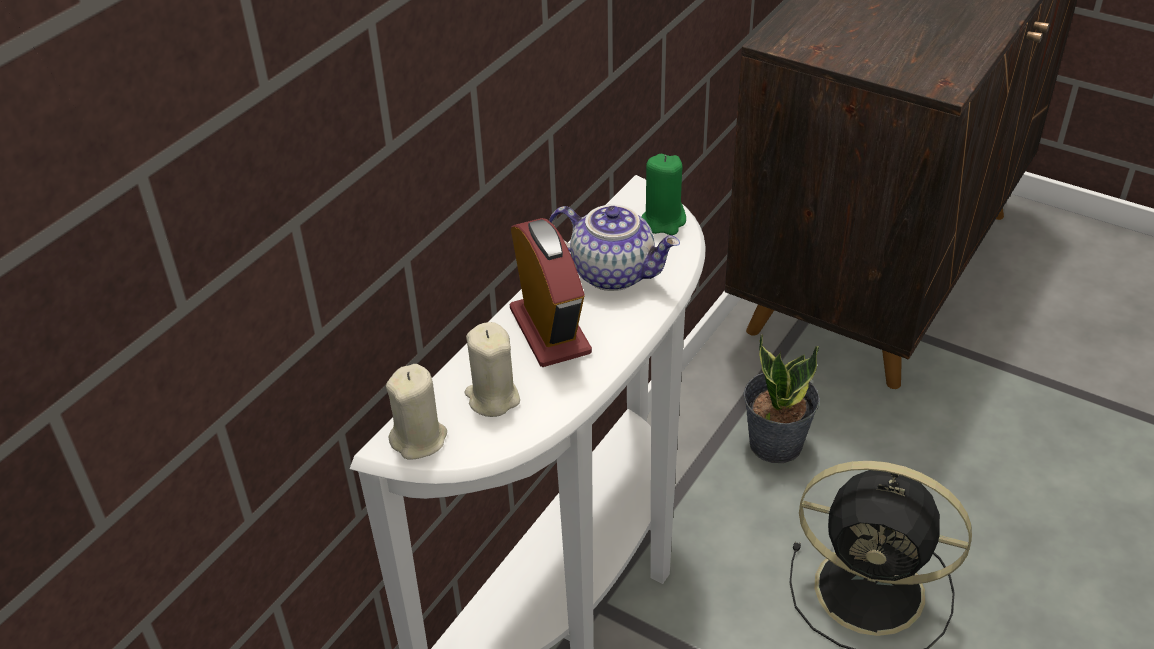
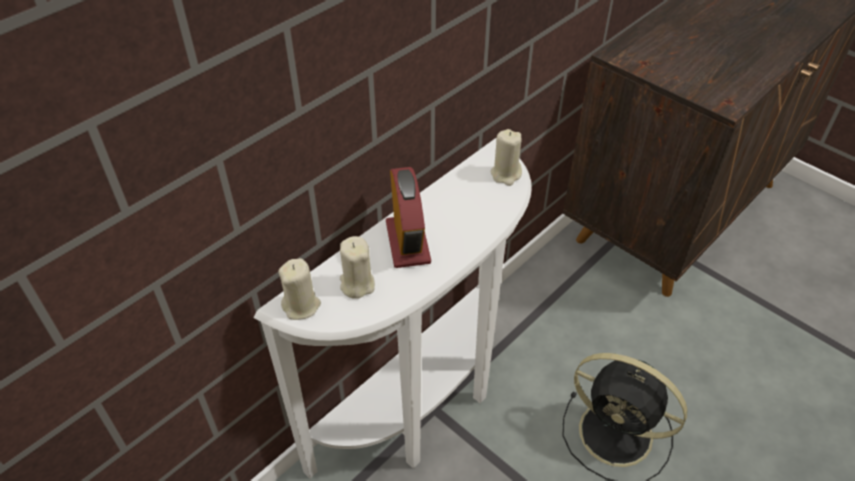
camera: 10 degrees right, 5 degrees up
(614, 272) = (462, 207): teapot -> none
(664, 221) = (506, 174): green candle -> beige candle
(775, 443) = (577, 320): potted plant -> none

